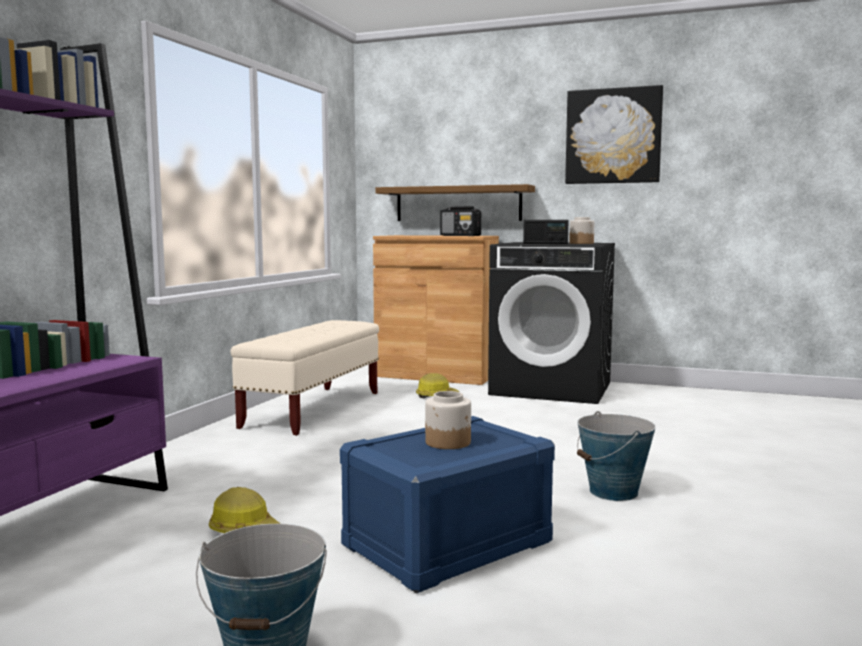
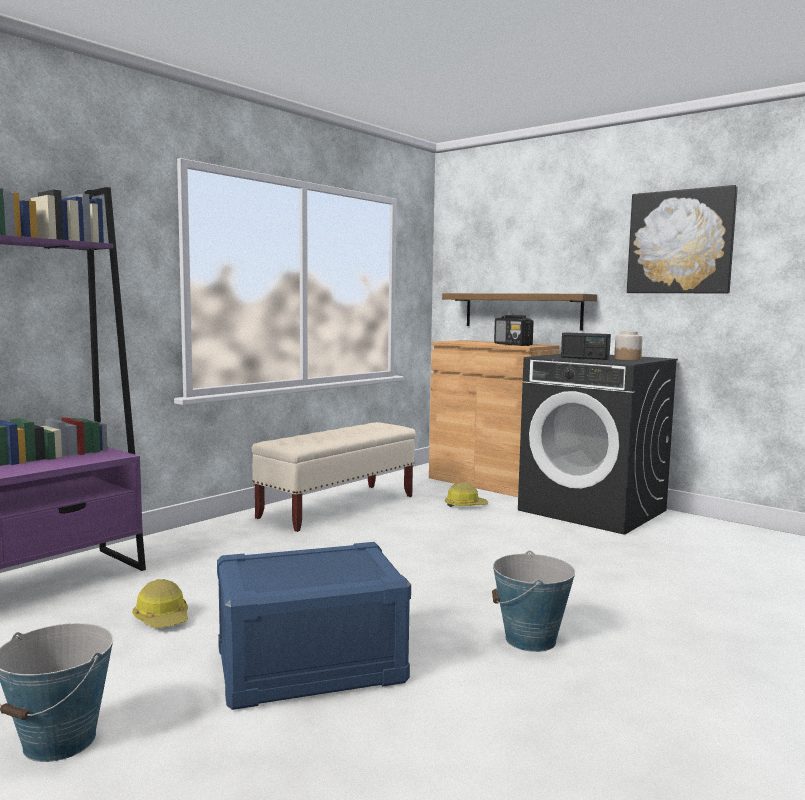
camera: 20 degrees right, 0 degrees up
(448, 442) = (312, 568): jar -> none

